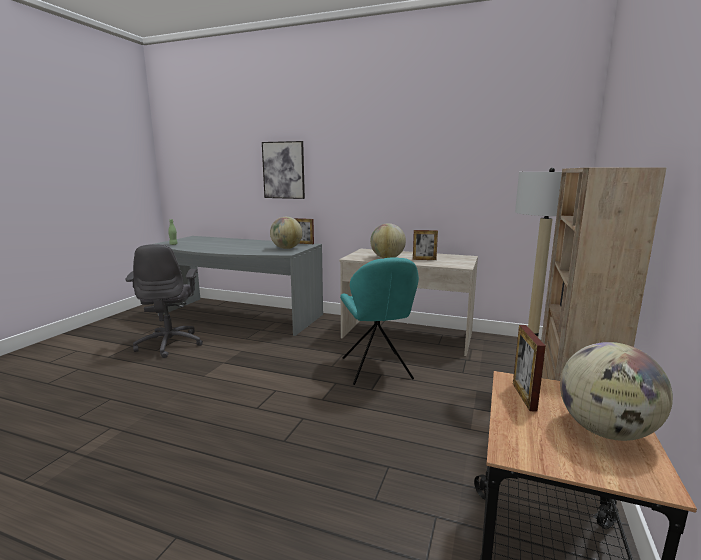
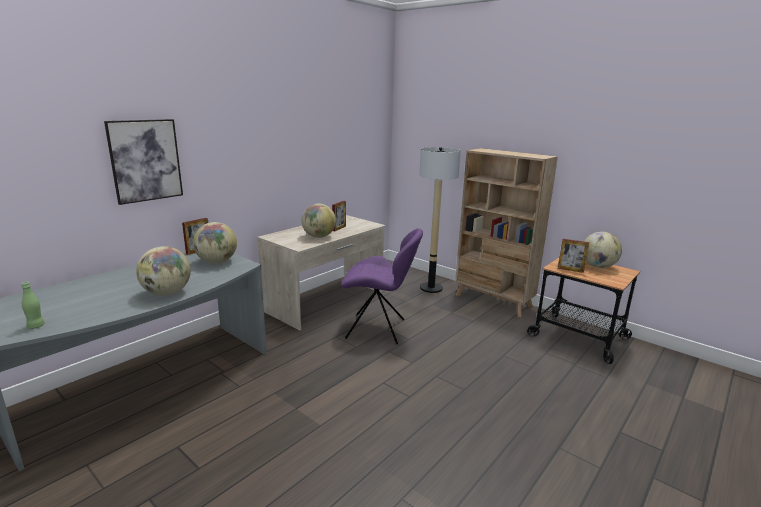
camera: 70 degrees left, 5 degrees up
(170, 344) = (189, 453): grey office chair -> none
(224, 250) = (167, 293): none -> globe
(377, 370) = (378, 329): turquoise chair -> purple chair

